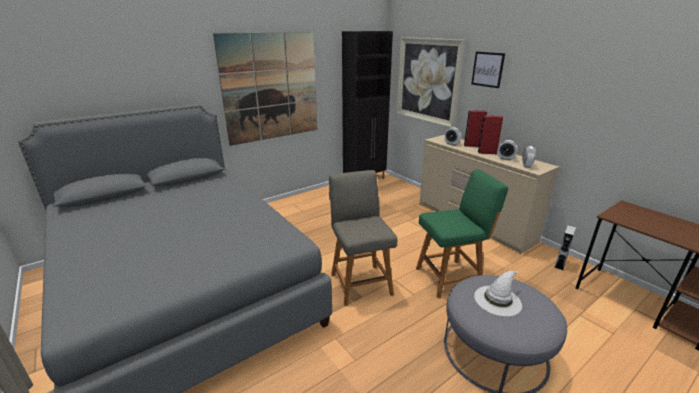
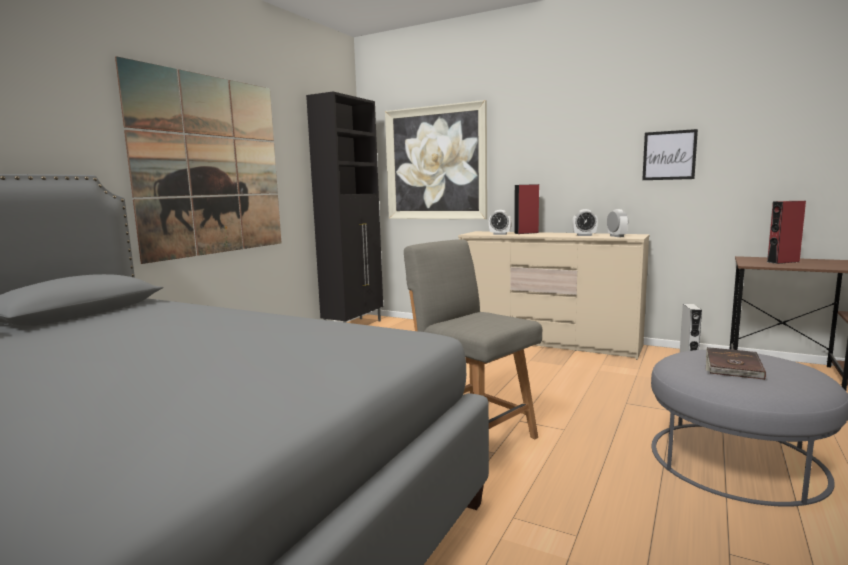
camera: 25 degrees left, 15 degrees down
(450, 278) = (588, 400): green chair -> none
(487, 69) = (525, 133): picture -> picture (669, 155)
(487, 152) = (554, 234): red speaker -> red speaker (783, 262)
(497, 299) = (732, 366): white hat -> brown book

